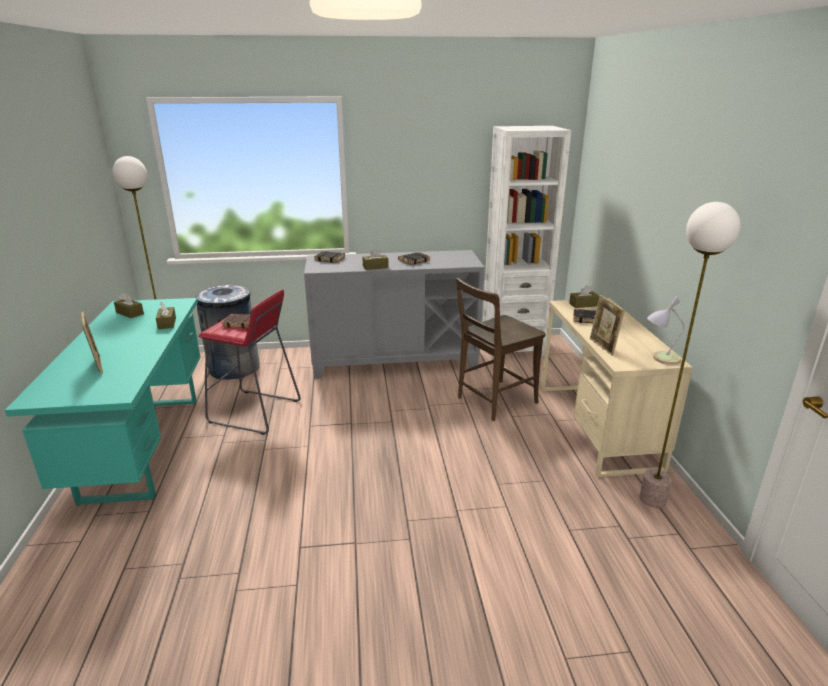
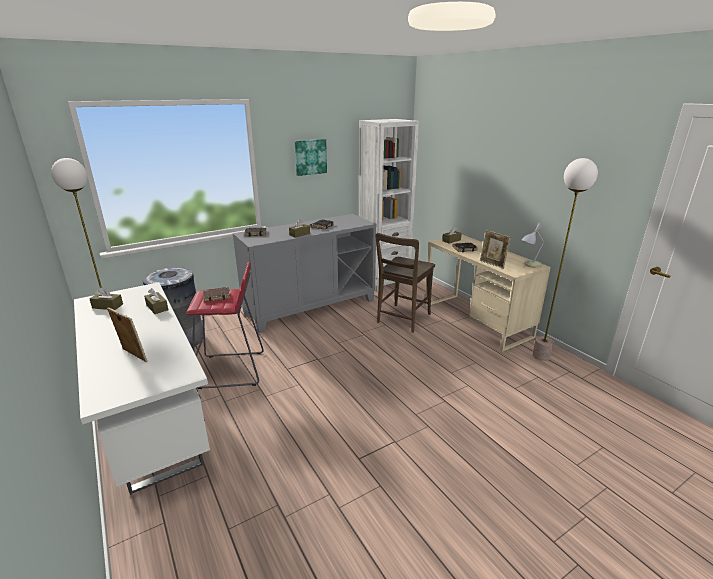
camera: 25 degrees left, 0 degrees up
(143, 445) = (152, 424): turquoise desk -> white desk
(420, 171) = (310, 157): none -> picture

